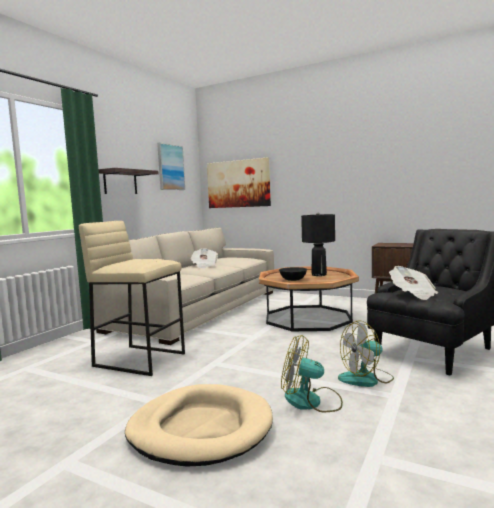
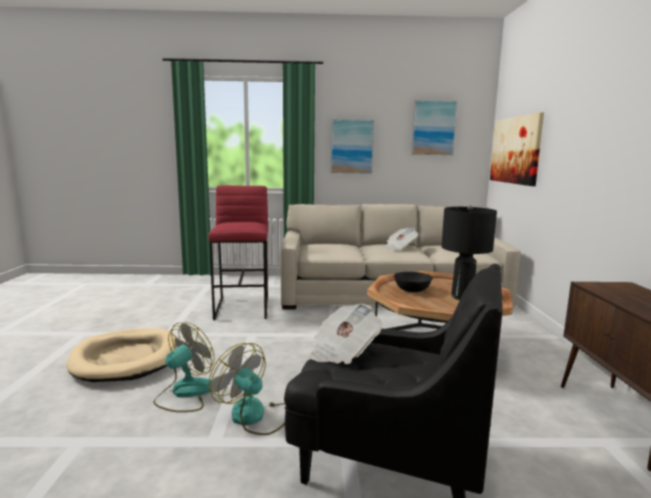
camera: 60 degrees right, 5 degrees up
(120, 182) = (351, 146): shelf -> picture
(140, 359) = (243, 308): beige stool -> red stool
(311, 401) = (185, 393): fan -> fan turned 45 degrees clockwise

